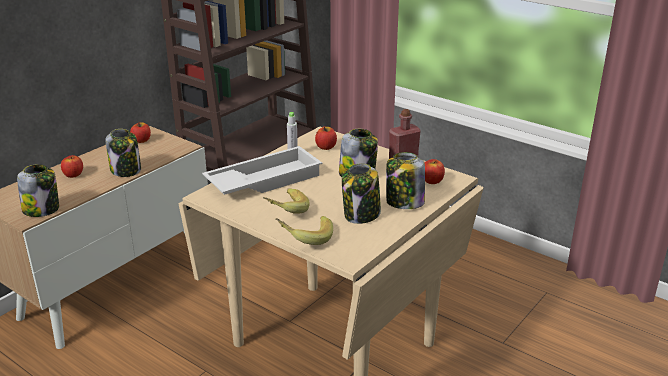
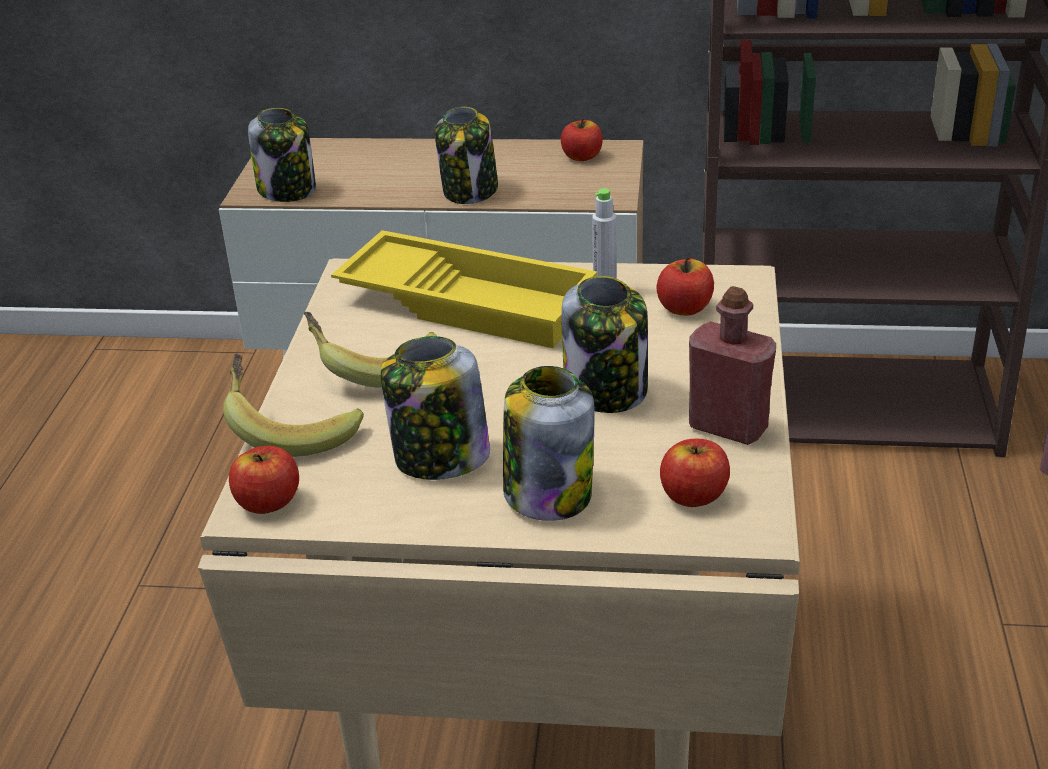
camera: 60 degrees right, 5 degrees up
(73, 175) = (409, 162): apple -> apple (268, 502)
(264, 180) = (469, 301): white tray -> yellow tray

